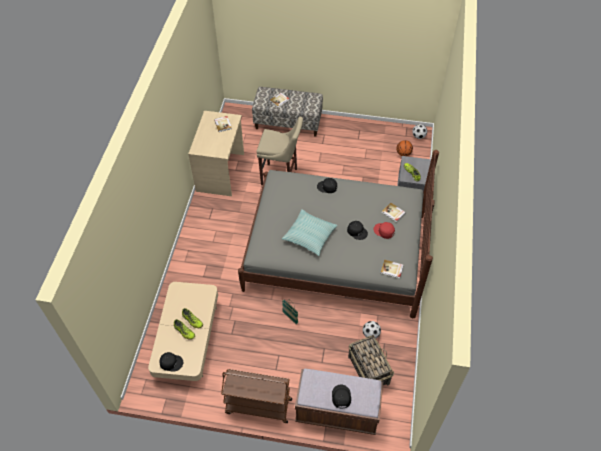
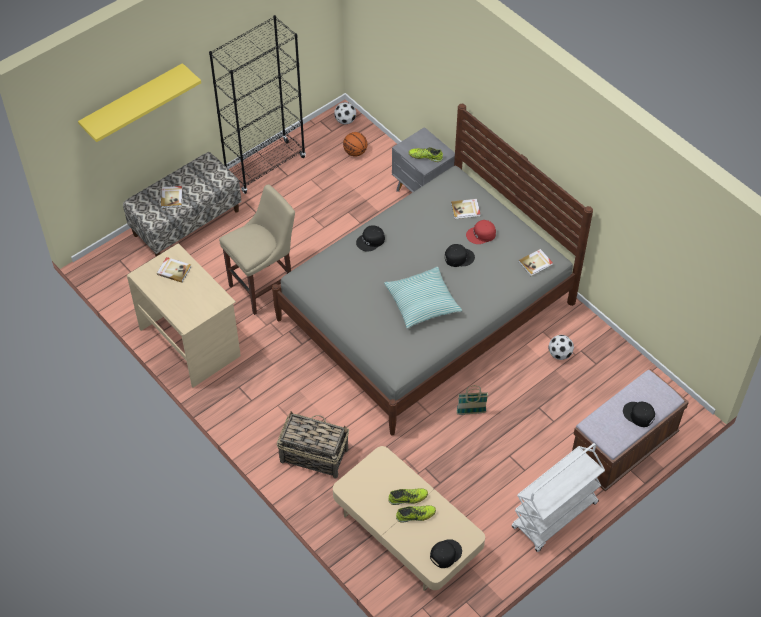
camera: 50 degrees left, 0 degrees up
(258, 406) = (554, 516): brown cart -> white cart
(279, 29) = (133, 101): none -> yellow shelf
(353, 127) = (265, 167): none -> black bookcase
(368, 369) = (599, 386): basket -> basket (313, 455)

